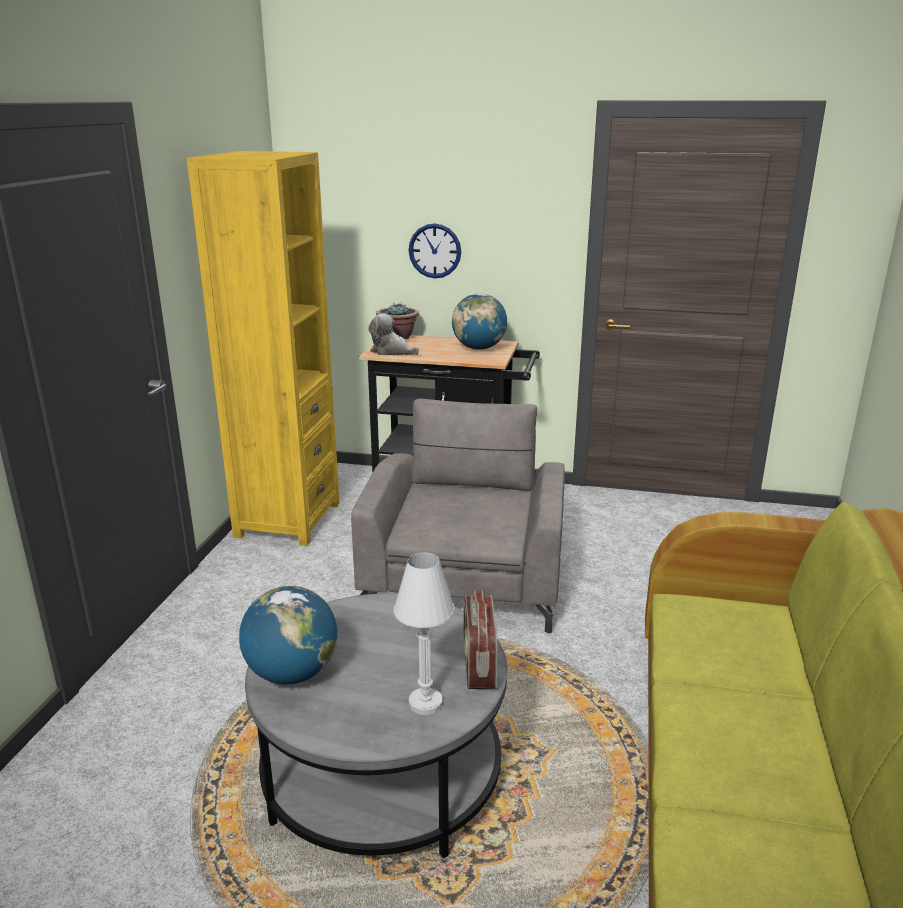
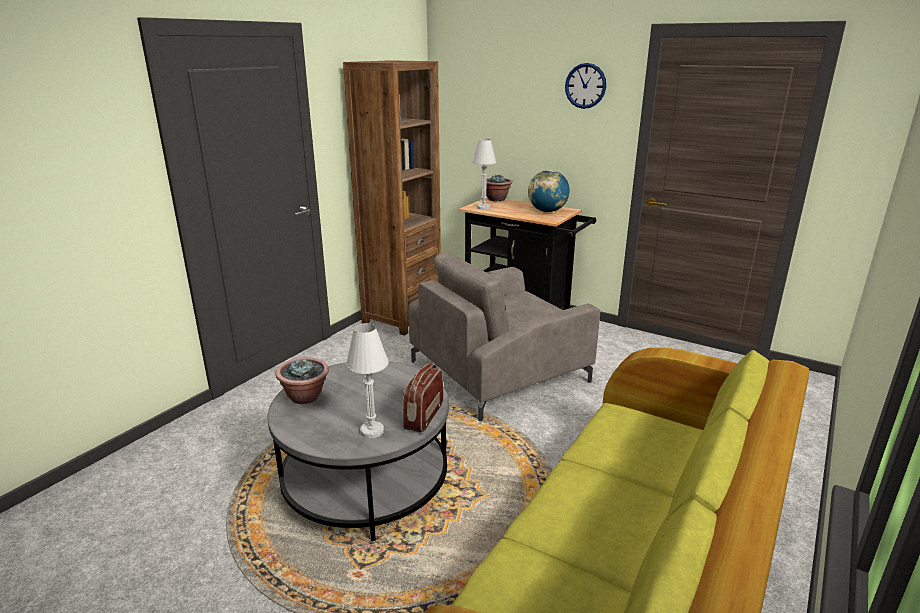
camera: 20 degrees right, 0 degrees up
(288, 519) = (402, 317): yellow bookcase -> brown bookcase
(292, 673) = (305, 397): globe -> potted plant
(391, 351) = (483, 207): plush toy -> white table lamp
(435, 251) = (528, 137): wall clock -> wall clock (585, 86)
(466, 573) = (499, 371): grey armchair -> grey armchair turned 150 degrees counterclockwise

